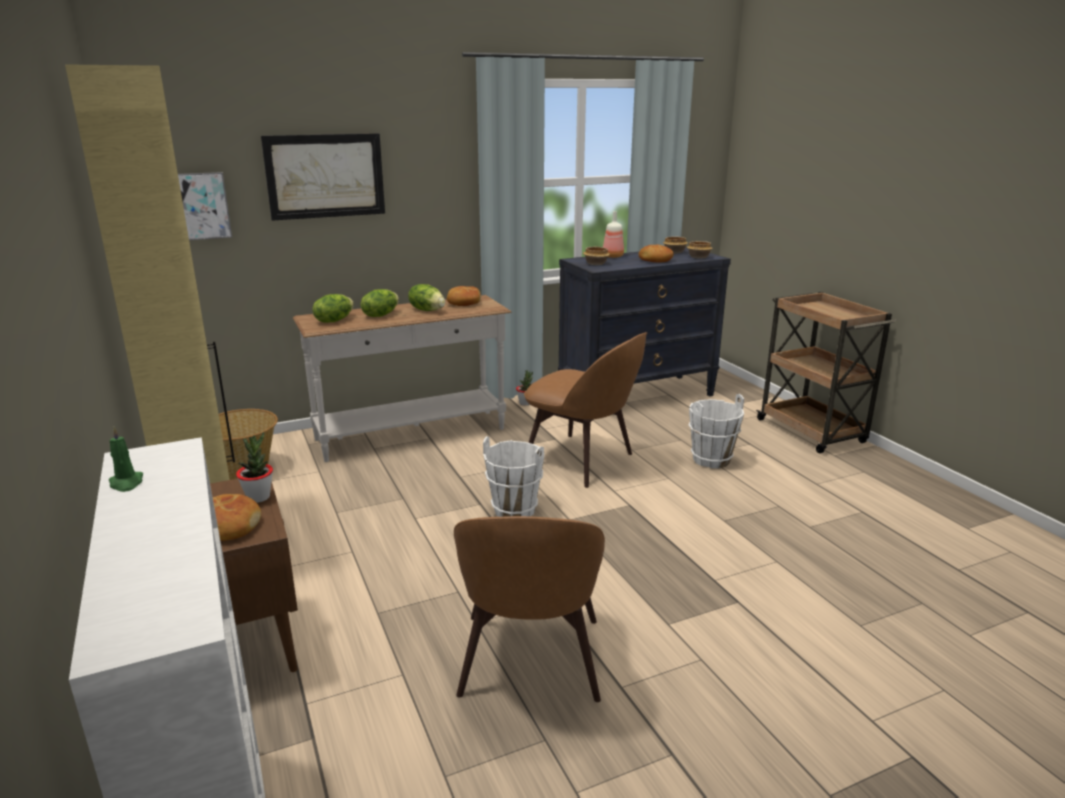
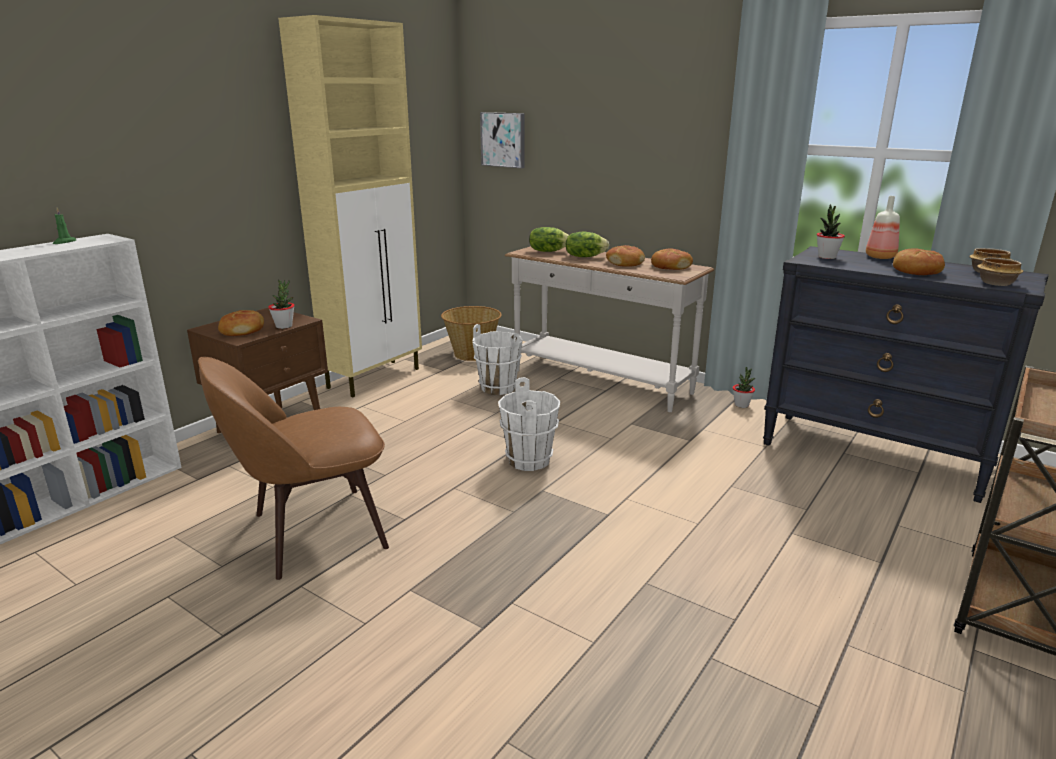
camera: 60 degrees right, 0 degrees up
(325, 176) = (596, 122): picture -> none
(427, 310) = (625, 263): lettuce -> bread
(582, 461) = (664, 465): brown chair -> none
(595, 263) = (826, 257): bowl -> potted plant
(710, 460) = (785, 541): white bucket -> white bucket (498, 388)

